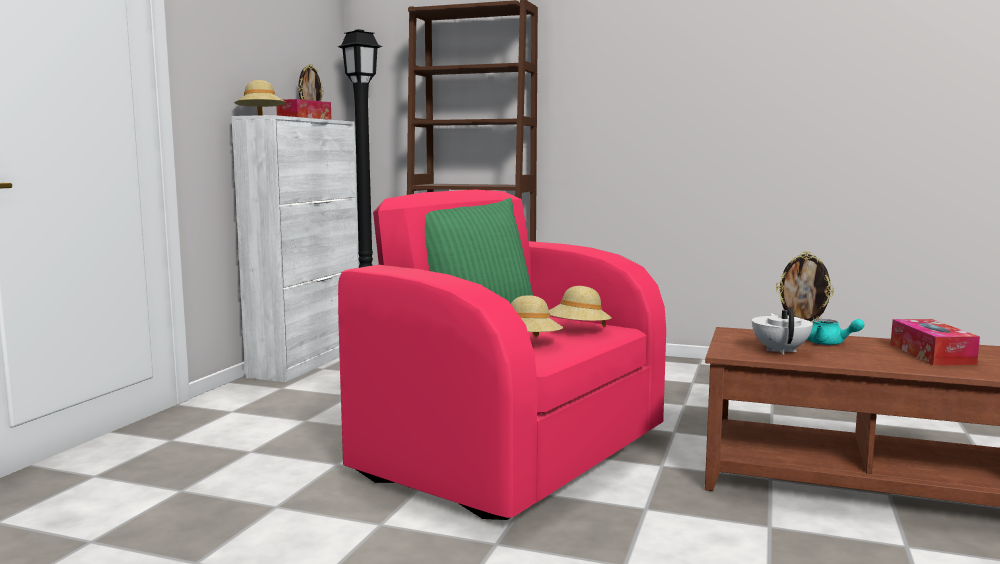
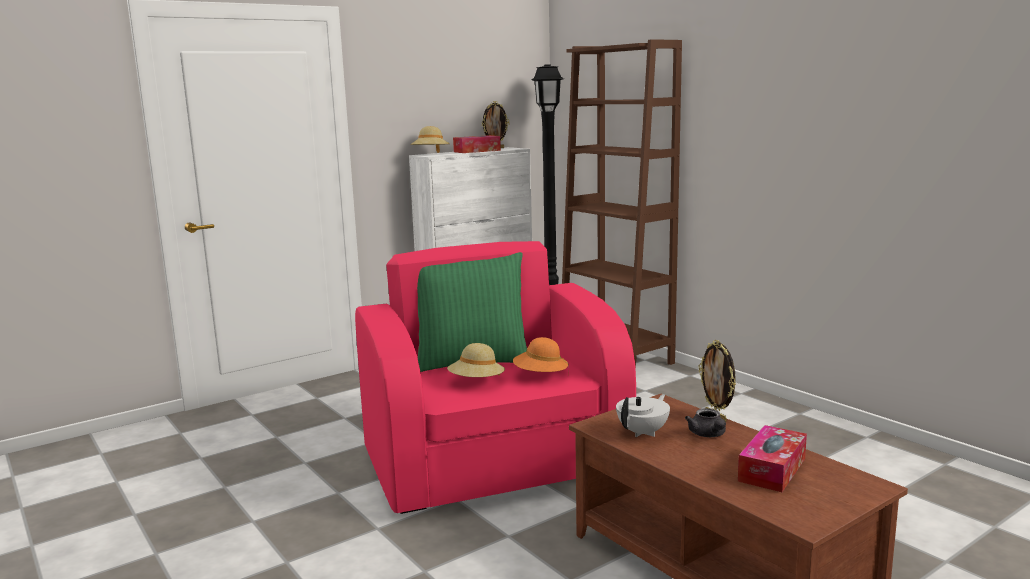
camera: 35 degrees right, 5 degrees up
(578, 331) = (540, 376): beige hat -> orange hat
(830, 344) = (708, 435): turquoise teapot -> grey teapot

